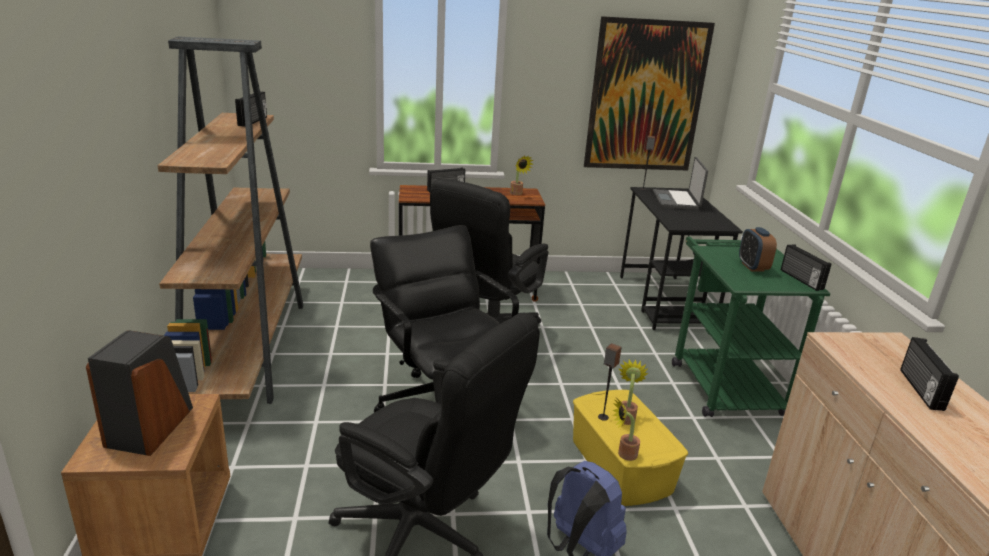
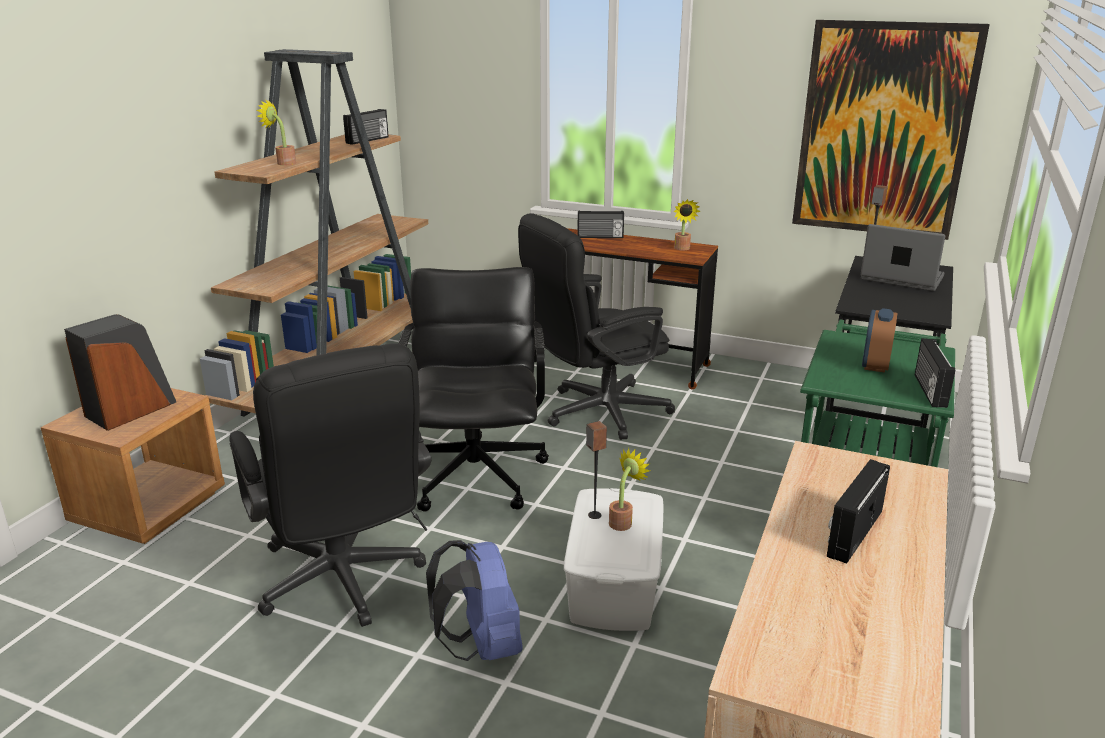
camera: 30 degrees right, 0 degrees up
(620, 466) = (613, 583): yellow storage box -> white storage box
(623, 454) = (574, 557): potted plant -> potted plant (283, 163)
(677, 201) = (901, 278): laptop -> laptop turned 90 degrees clockwise

